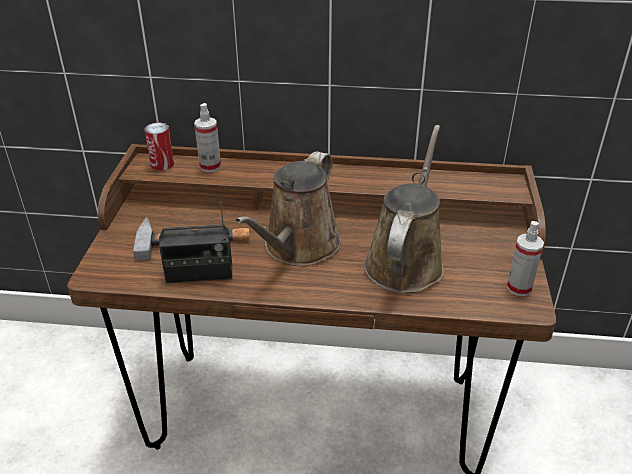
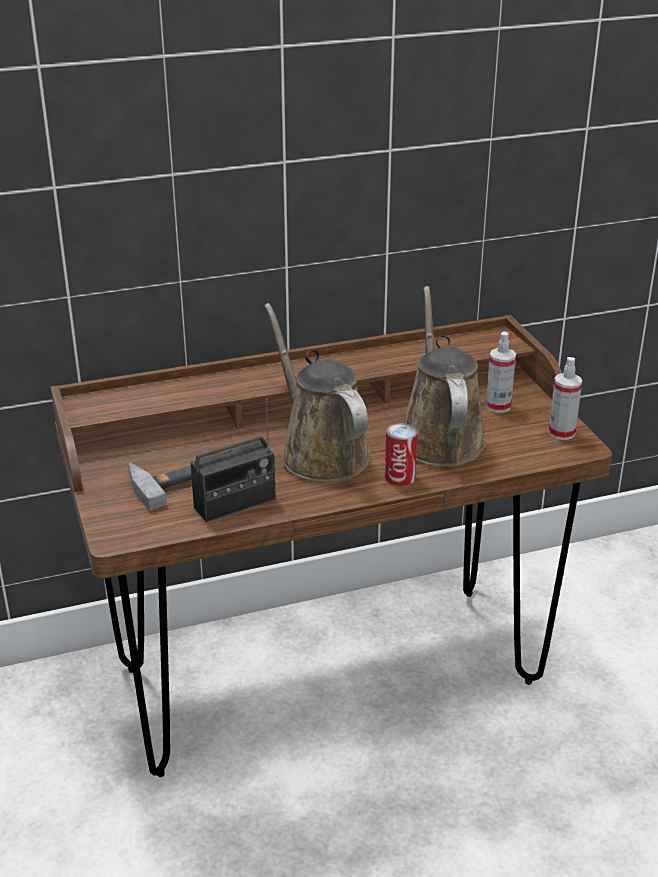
camera: 25 degrees left, 5 degrees down
(162, 164) = (108, 401): can -> can (400, 477)
(210, 166) = (168, 390): spray bottle -> spray bottle (498, 406)
(298, 247) = (320, 452): brown watering can -> brown watering can turned 150 degrees clockwise

